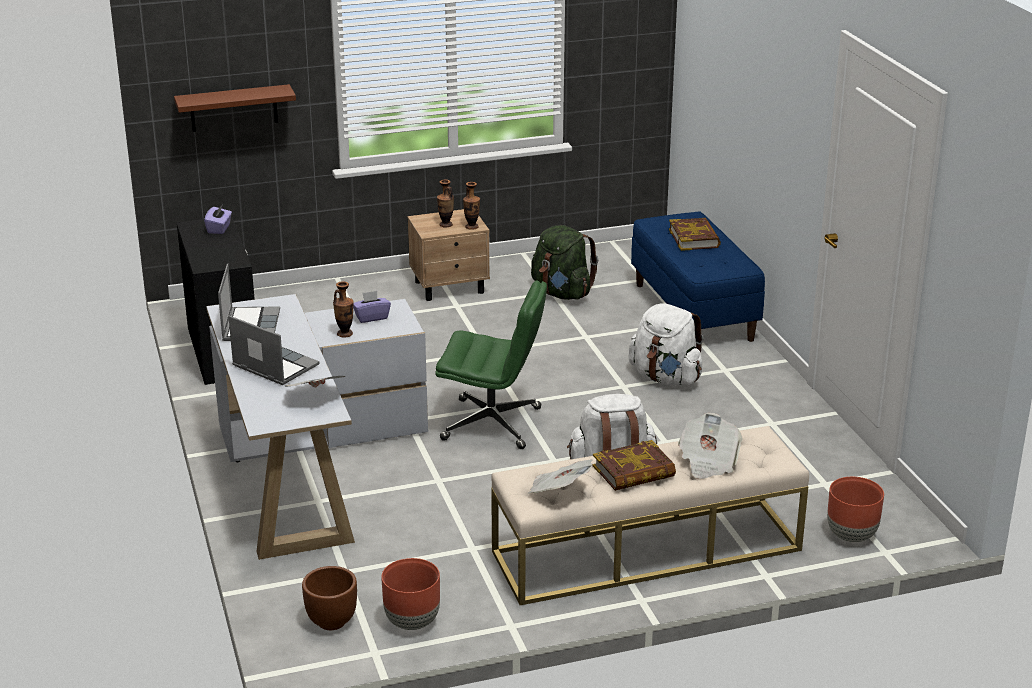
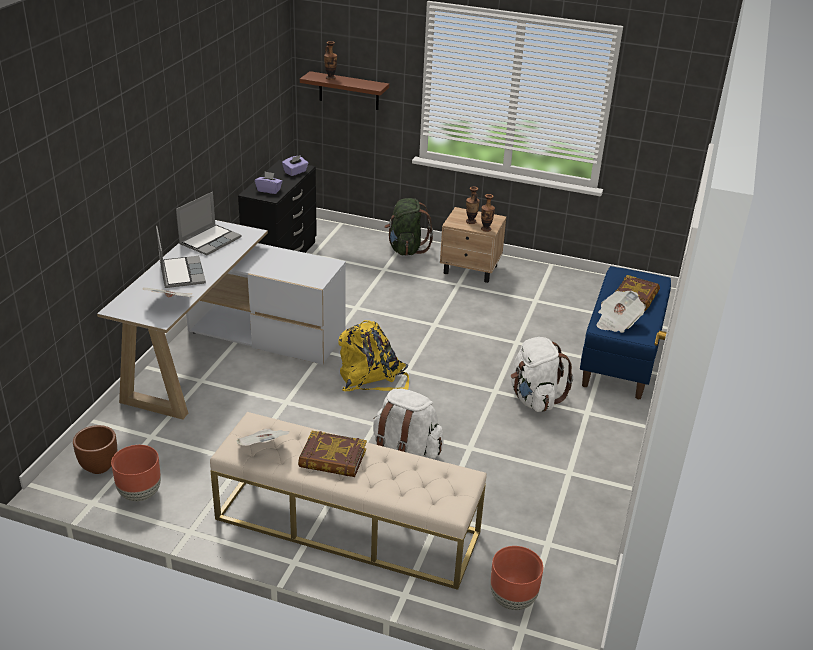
camera: 35 degrees right, 5 degrees up
(345, 334) = (274, 270): vase -> vase (330, 78)
(371, 317) = (306, 265): purple tissue box -> purple tissue box (269, 190)
(493, 424) = (371, 378): green office chair -> yellow backpack
(562, 293) = (541, 304): green backpack -> green backpack (406, 249)
(708, 462) = (395, 479): newspaper -> newspaper (616, 322)

